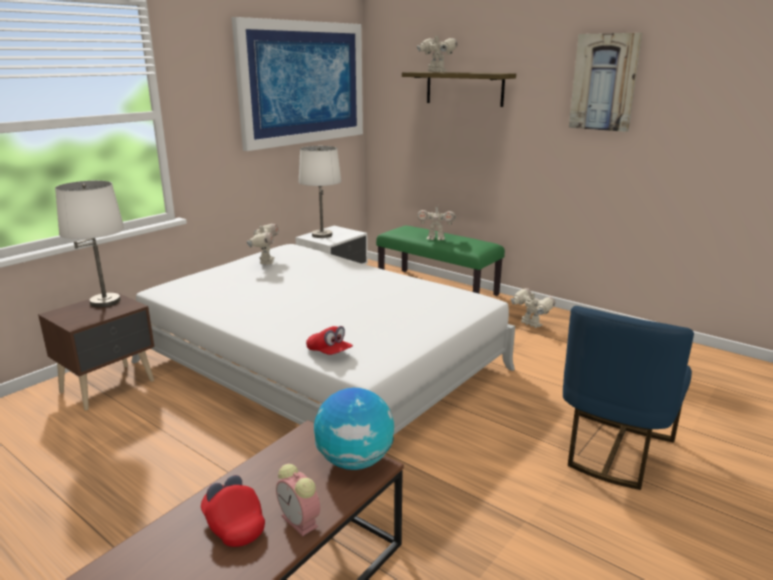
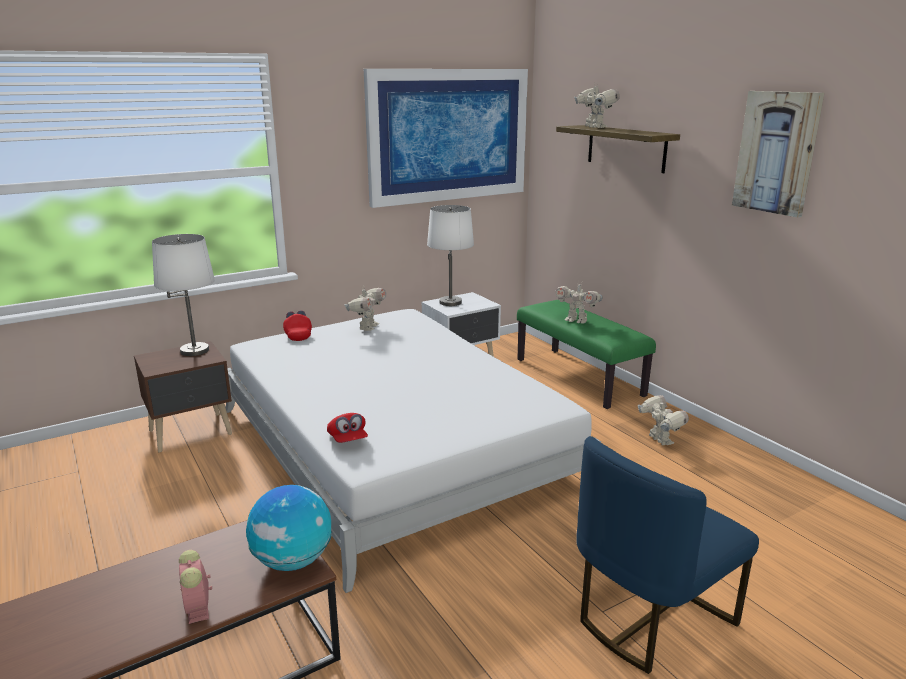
camera: 20 degrees right, 0 degrees up
(233, 524) = (143, 596): red cap -> red cap (298, 335)

